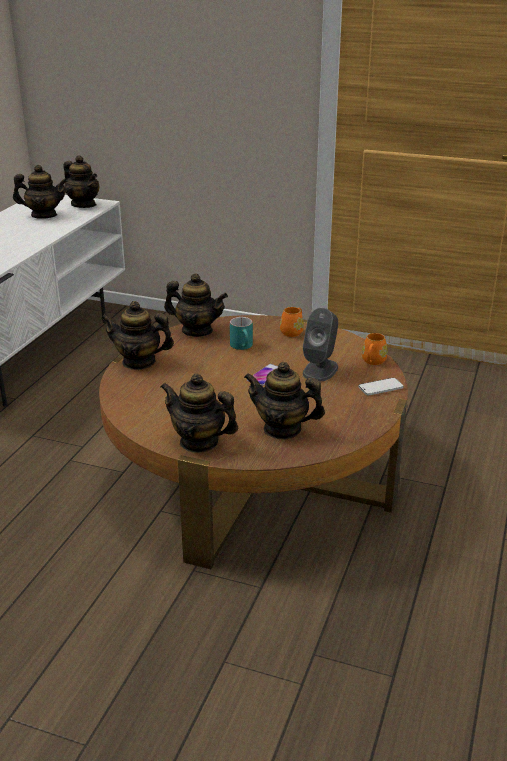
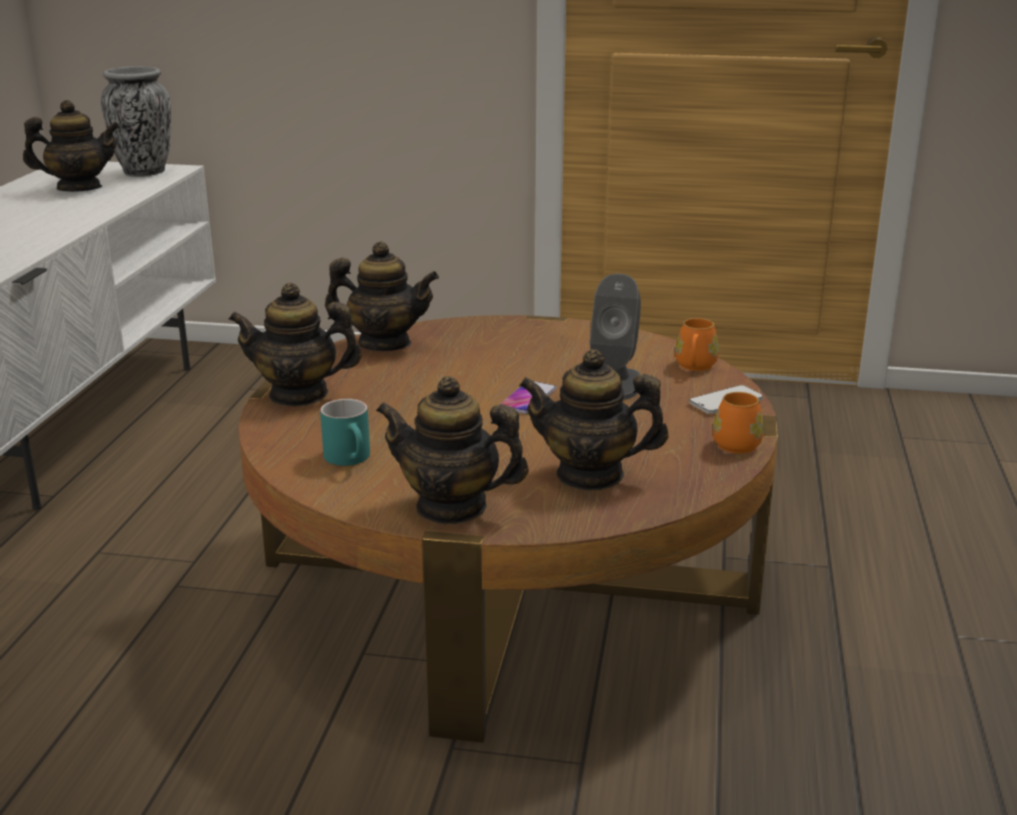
camera: 10 degrees left, 5 degrees down
(84, 205) = (144, 172): teapot -> vase
(243, 346) = (472, 360): turquoise mug -> turquoise mug (352, 459)
(293, 331) = (545, 334): orange mug -> orange mug (738, 442)

